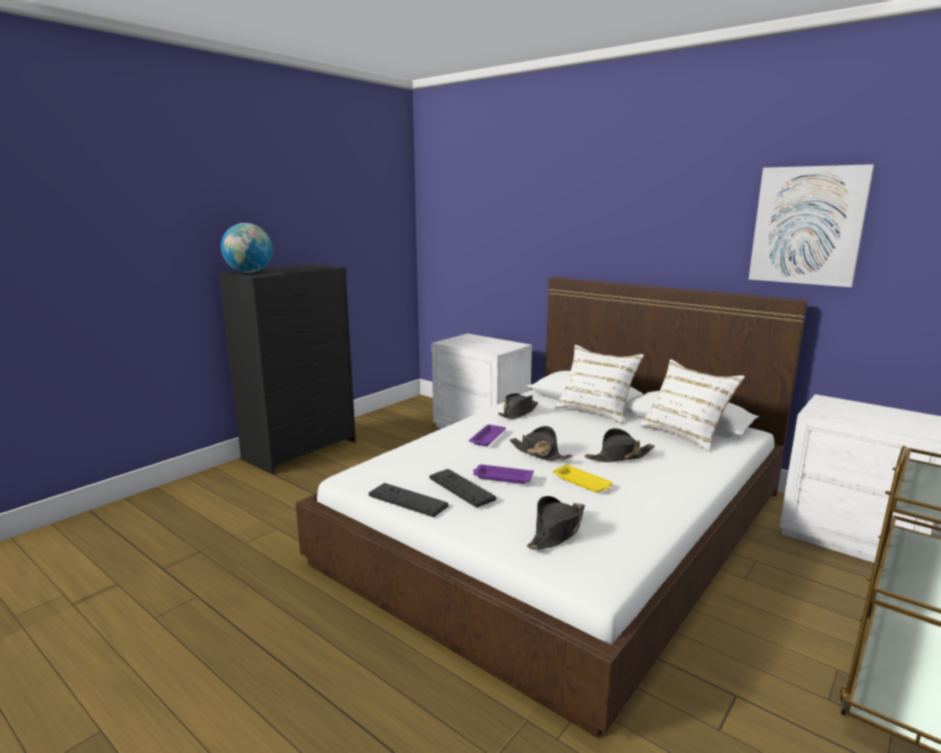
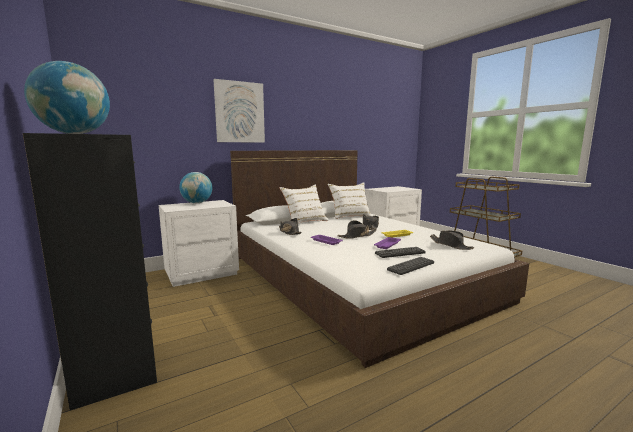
camera: 70 degrees left, 5 degrees down
(494, 341) = (197, 203): none -> globe
(807, 226) = (349, 118): picture -> picture (239, 112)

